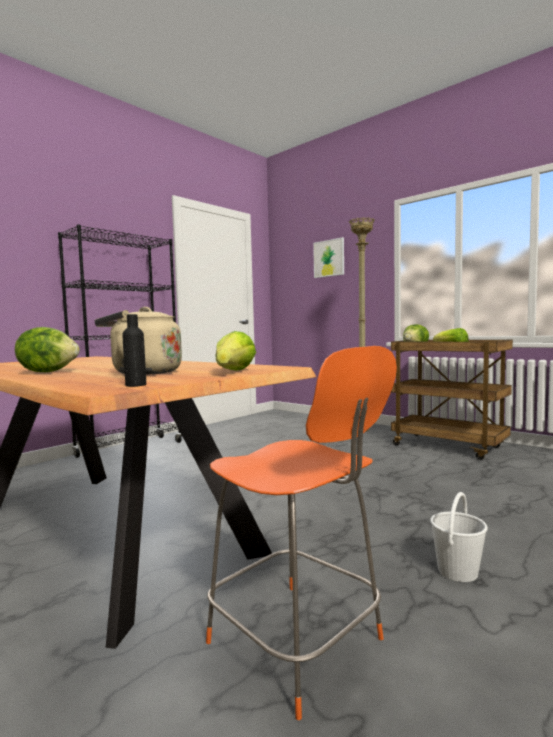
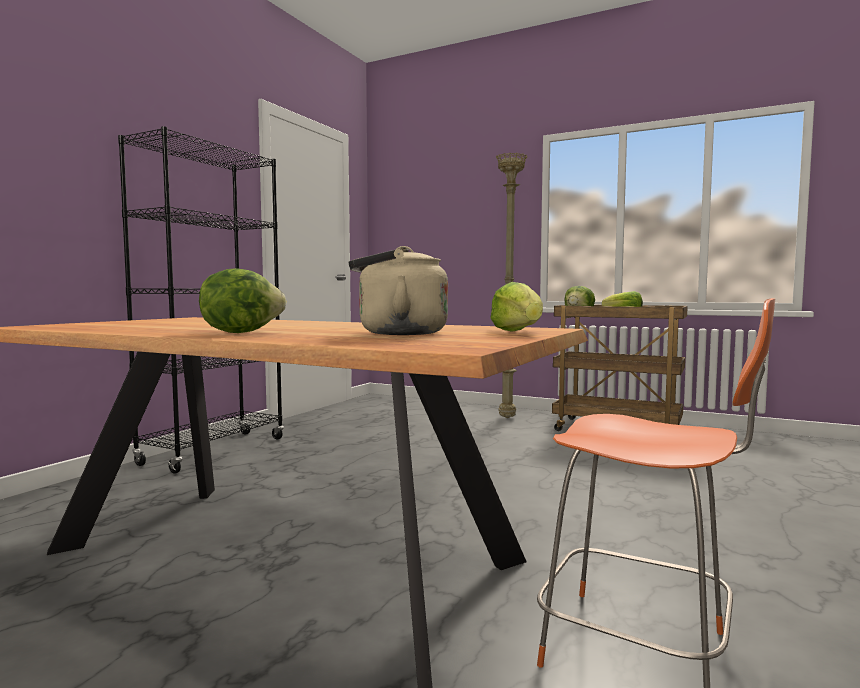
camera: 15 degrees left, 0 degrees up
(136, 385) = (470, 344): black bottle -> none
(329, 258) = (454, 200): picture -> none
(457, 571) = (736, 558): white bucket -> none

